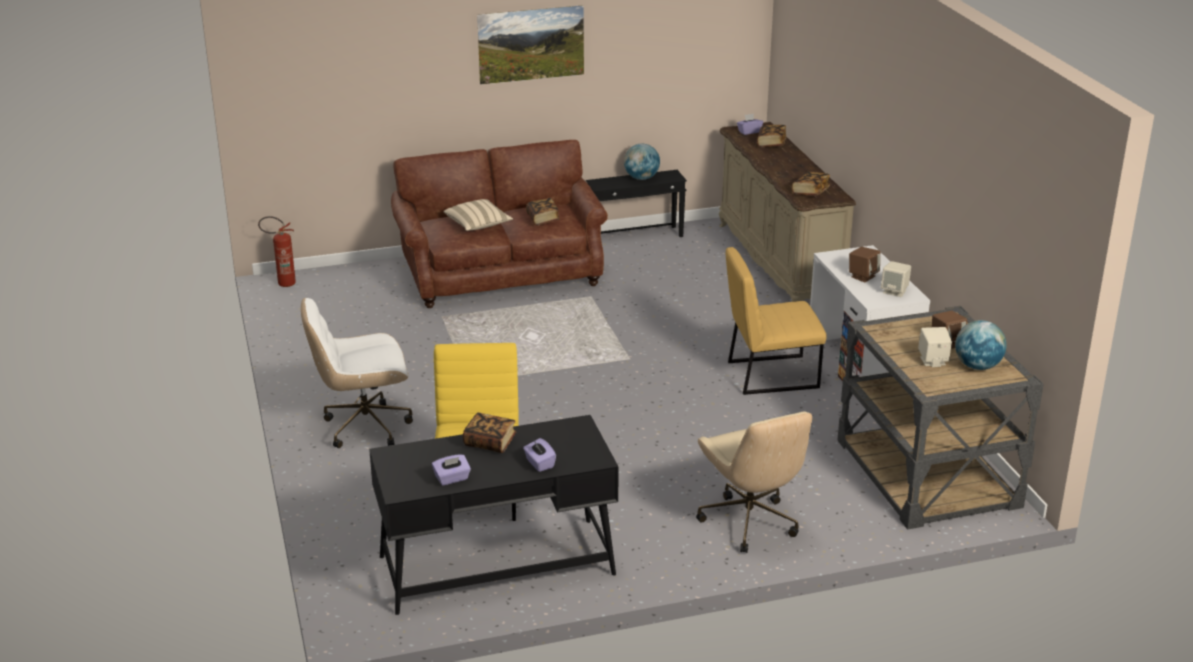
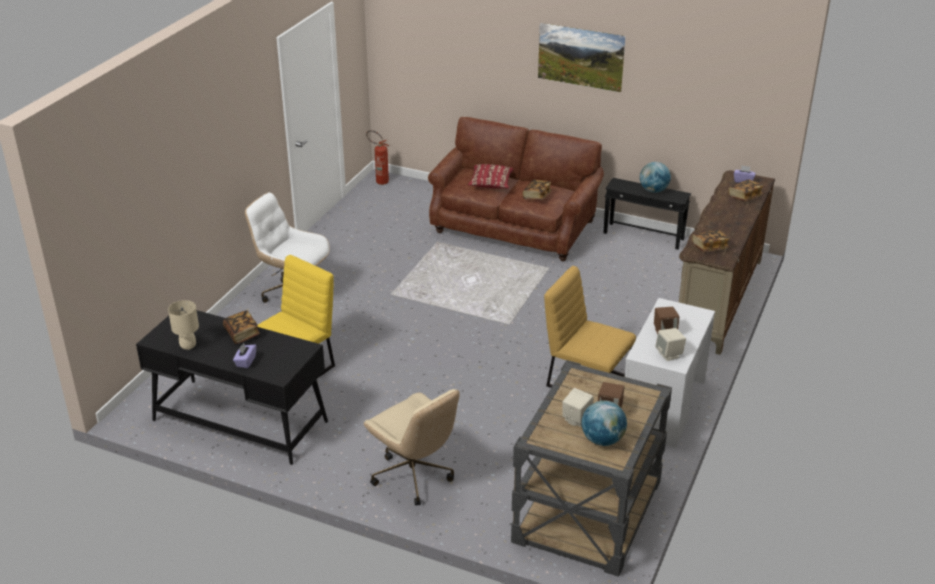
camera: 40 degrees right, 5 degrees up
(452, 479) = (189, 346): purple tissue box -> beige table lamp
(478, 225) = (490, 184): beige pillow -> red pillow
(750, 525) = (414, 479): beige office chair -> beige office chair turned 60 degrees counterclockwise

